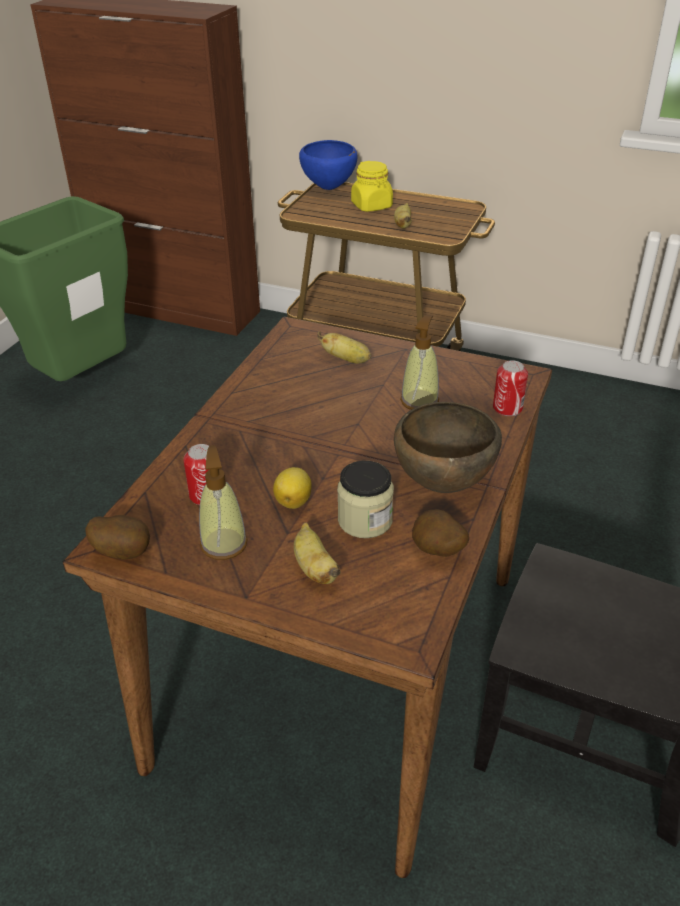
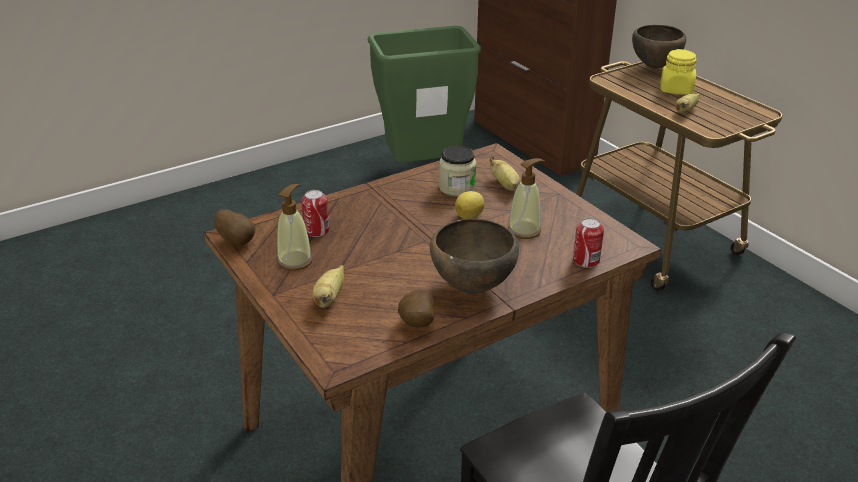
camera: 35 degrees right, 5 degrees down
(294, 501) = (364, 256): lemon -> lemon (470, 216)
(329, 188) = (655, 67): blue bowl -> brown bowl
(365, 520) = (393, 286): jar -> jar (457, 187)

